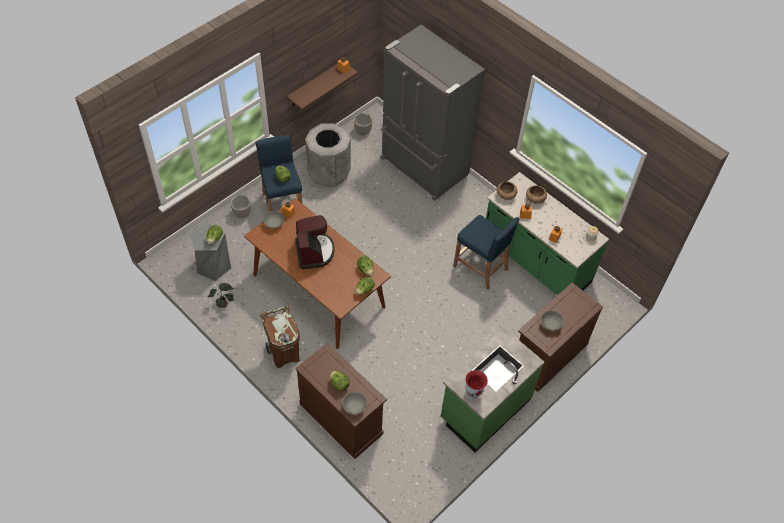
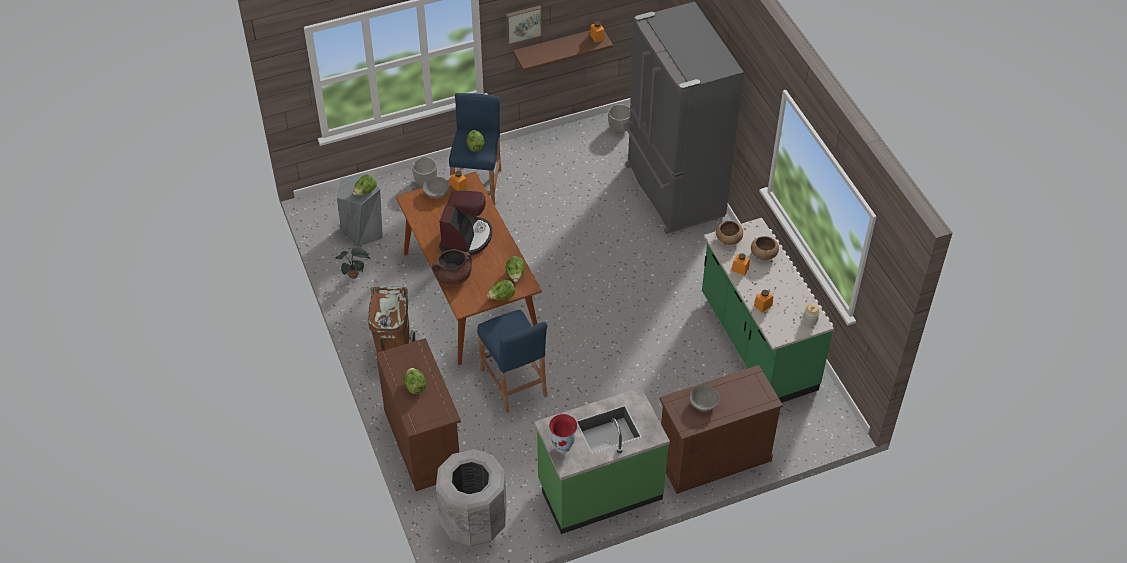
camera: 25 degrees right, 5 degrees down
(292, 73) = (523, 23): none -> picture
(320, 286) = (453, 277): none -> brown cooking pot
(329, 173) = (552, 165): grey trash can -> grey trash can (474, 522)
(355, 407) = (419, 416): grey bowl -> none
(480, 267) = (682, 328): blue stool -> blue stool (513, 382)

